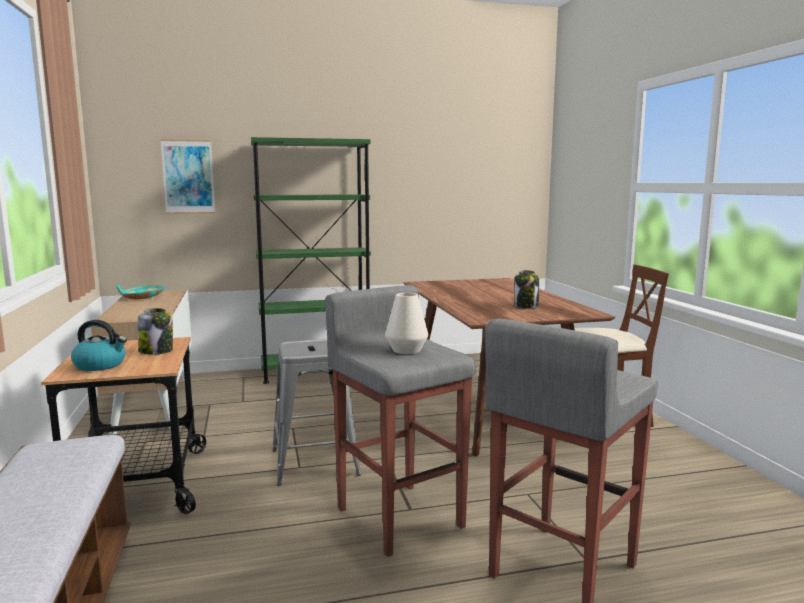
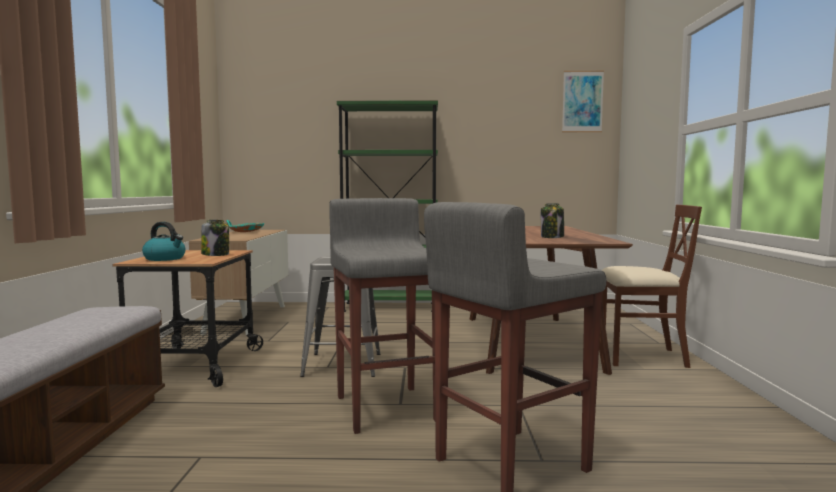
camera: 15 degrees right, 5 degrees down
(188, 177) = (293, 138): picture -> picture (582, 101)
(406, 350) = (391, 249): white vase -> none

